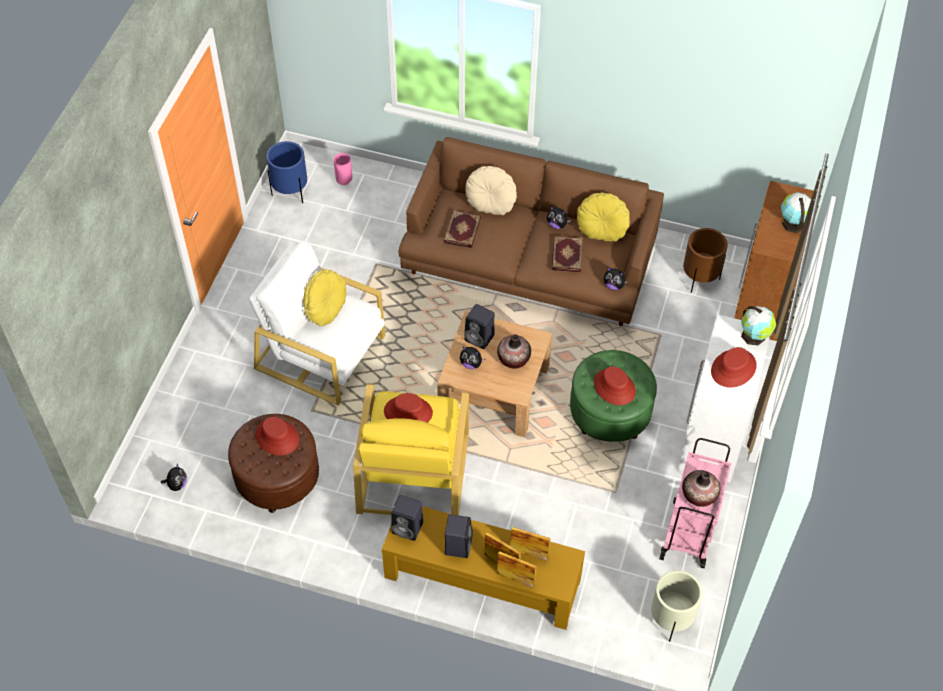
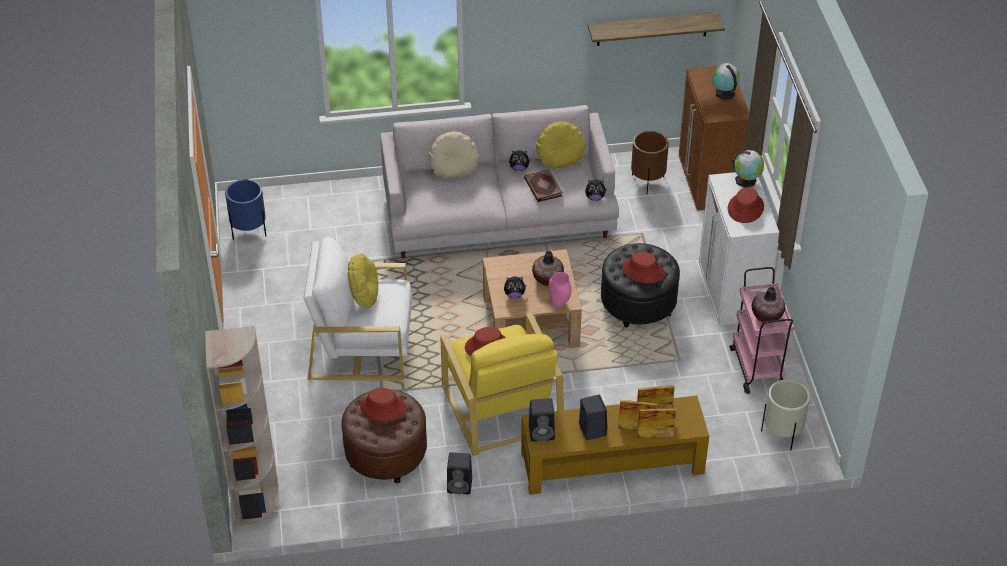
camera: 25 degrees left, 10 degrees down
(132, 484) = (256, 509): none -> beige bookcase
(177, 484) = (297, 493): plush toy -> none
(343, 182) = (293, 208): pink vase -> pink vase (558, 304)
(463, 230) = (442, 197): book -> none
(480, 338) = (509, 273): black speaker -> black speaker (460, 485)
(529, 261) = (497, 215): brown sofa -> white sofa
(609, 413) = (638, 305): green ottoman -> black ottoman
(742, 128) = (652, 29): none -> shelf

